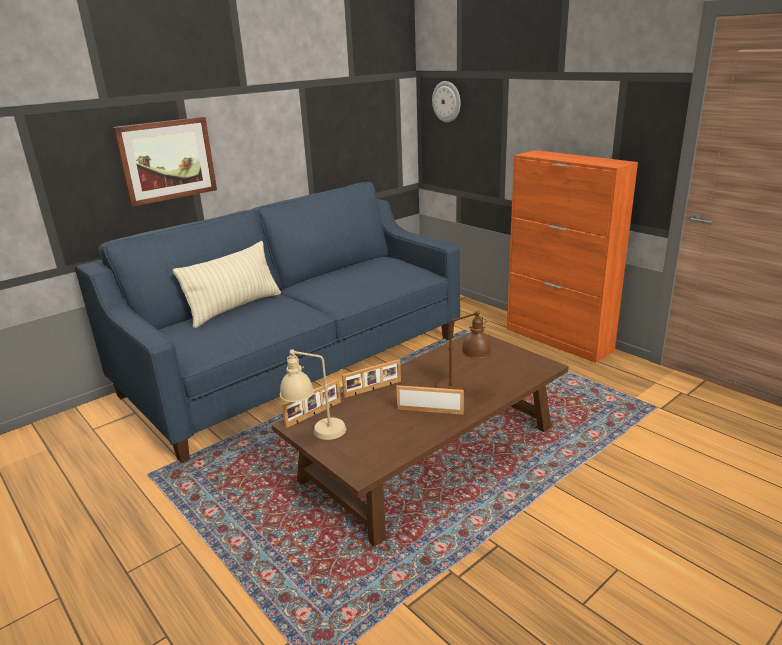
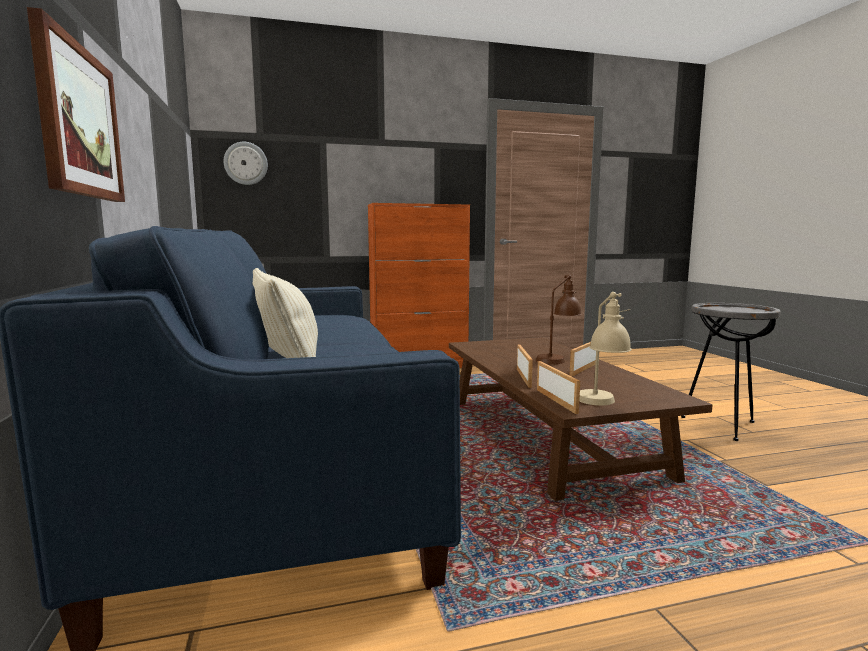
camera: 65 degrees left, 15 degrees down
(580, 575) = (723, 426): none -> grey side table

